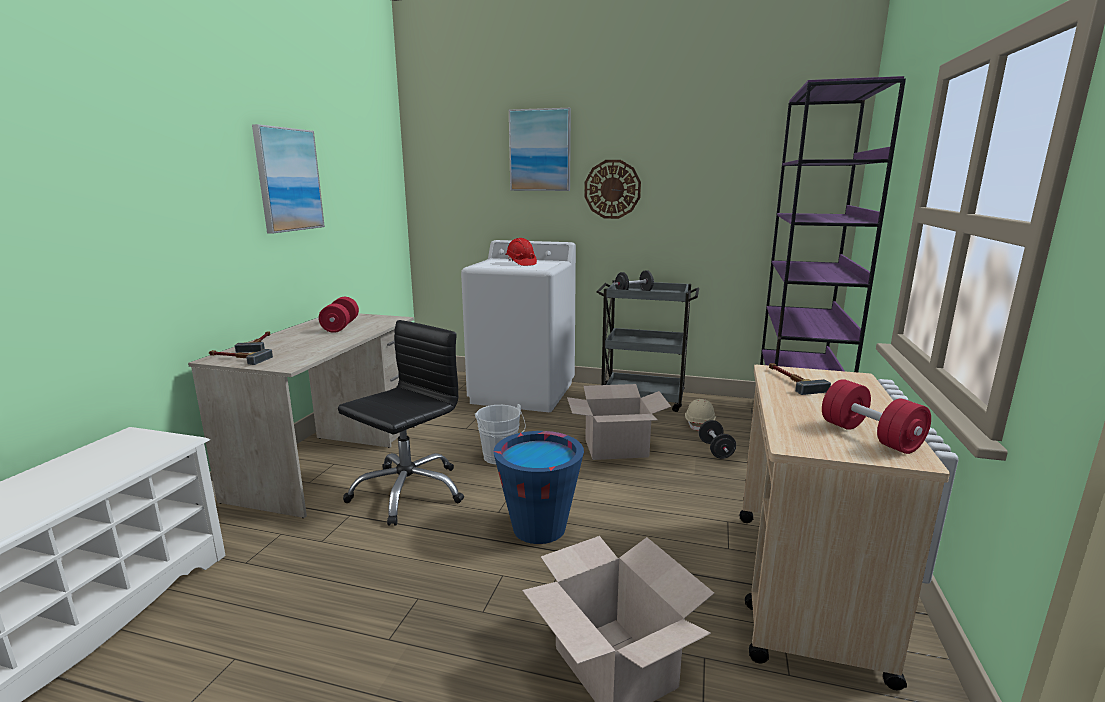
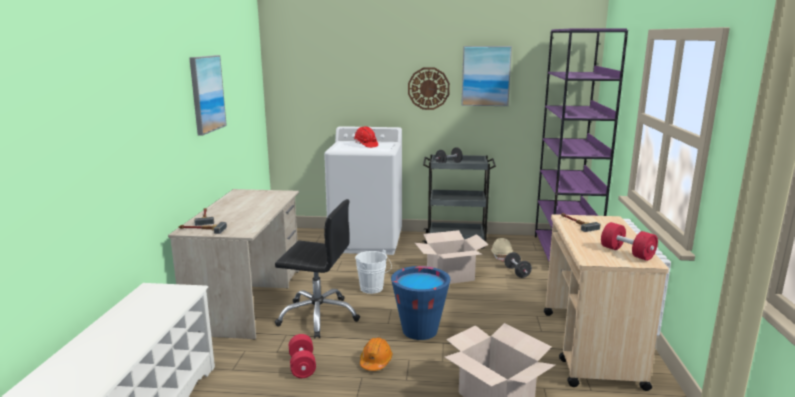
camera: 10 degrees left, 0 degrees up
(340, 326) = (251, 201): red dumbbell -> red dumbbell (302, 366)
(407, 491) = (318, 316): black office chair -> black office chair turned 75 degrees clockwise
(451, 573) = (376, 361): none -> orange hard hat
(540, 150) = (373, 59): picture -> picture (485, 76)

